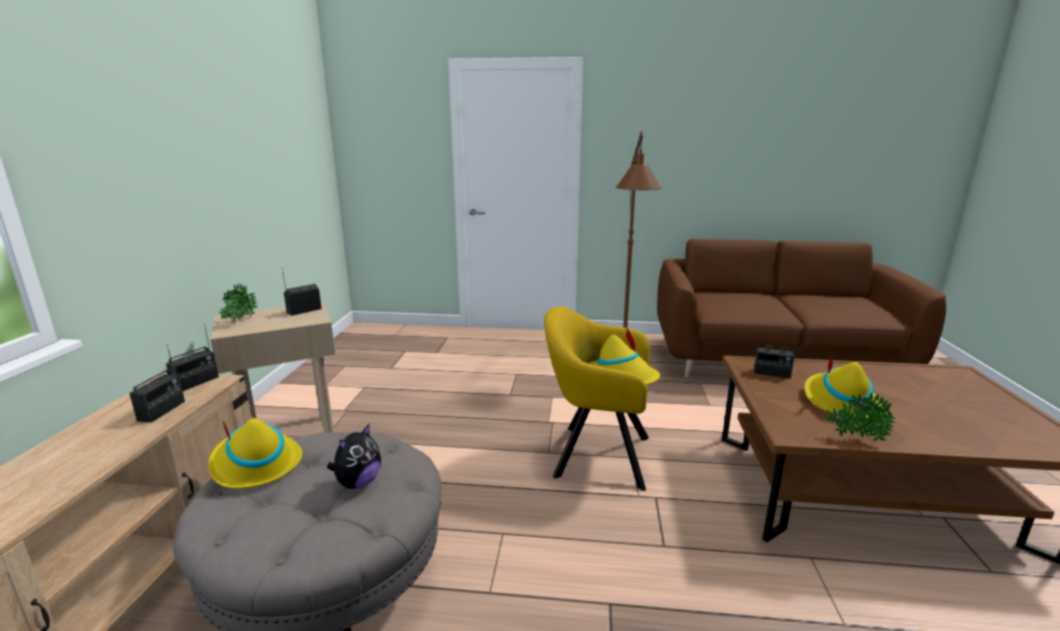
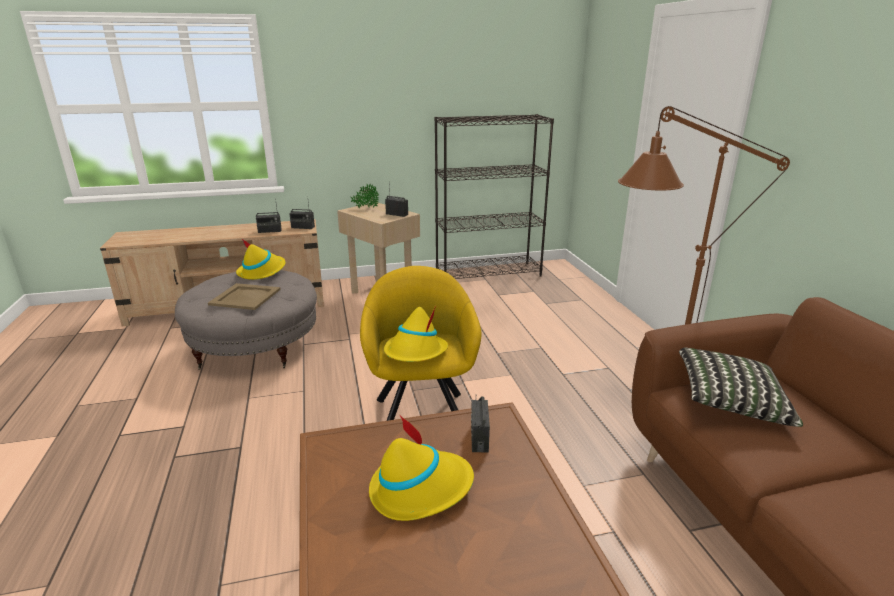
camera: 70 degrees right, 5 degrees up
(332, 361) = (488, 273): none -> black bookcase
(358, 483) = (246, 297): plush toy -> beige tray
(726, 305) = (729, 401): none -> pillow
(855, 437) = (326, 489): potted plant -> none

